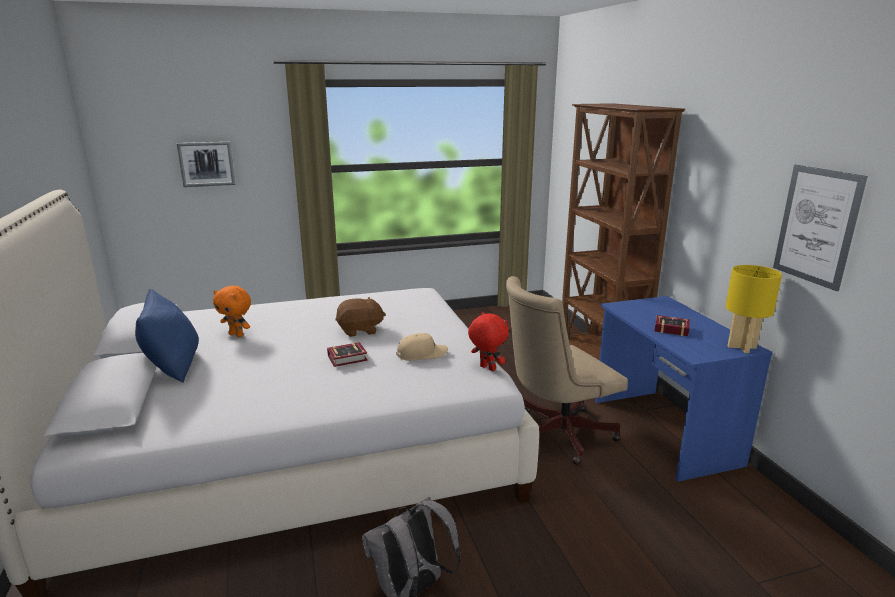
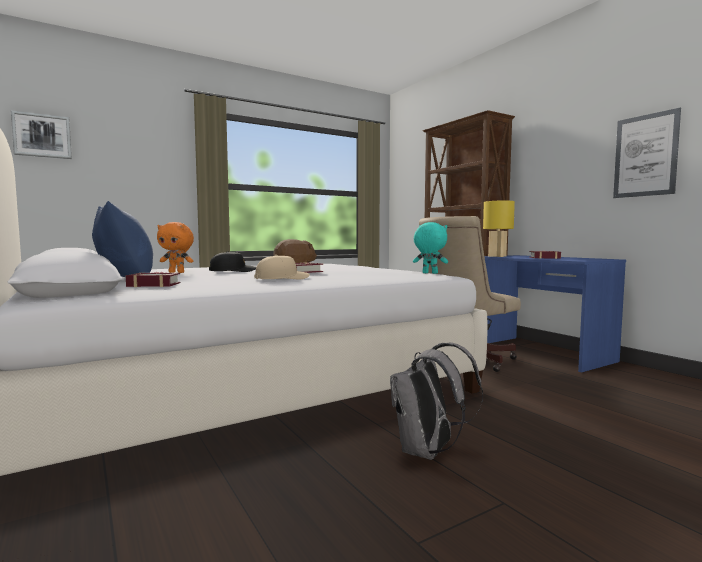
camera: 15 degrees left, 15 degrees down
(181, 397) = (152, 285): none -> book
(206, 164) = (115, 170): picture -> picture (42, 135)
(288, 339) = (233, 271): none -> black cap
(422, 354) = (367, 269): beige cap -> beige cap (282, 278)
(487, 368) = (429, 273): red plush toy -> turquoise plush toy
(742, 347) = (604, 259): yellow table lamp -> yellow table lamp (497, 256)

